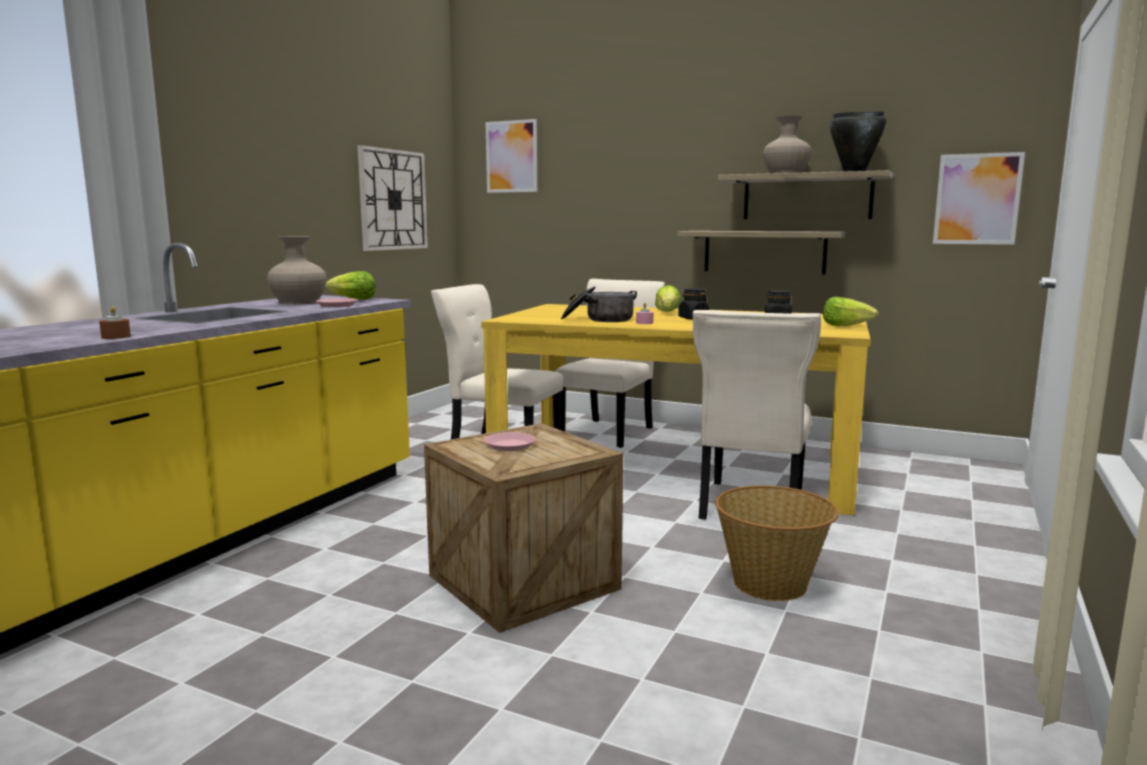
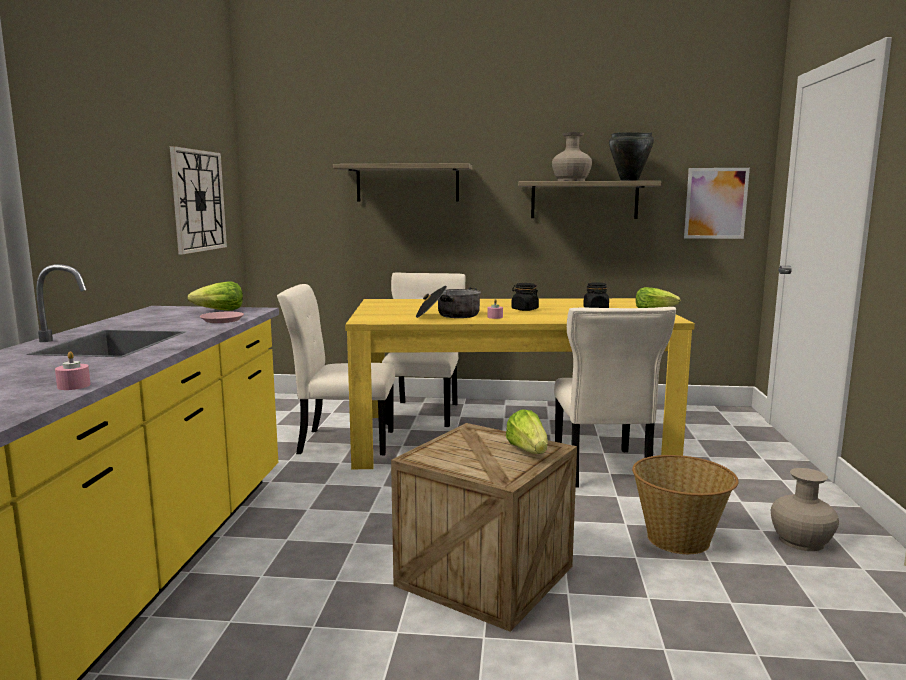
camera: 20 degrees left, 0 degrees up
(116, 337) = (74, 386): brown candle -> pink candle
(299, 302) = (169, 318): beige vase -> beige vase (801, 540)
(510, 445) = (472, 450): pink plate -> none
(511, 156) = (304, 157): picture -> none
(667, 312) = (491, 304): lettuce -> lettuce (528, 451)
(764, 252) = (549, 246): shelf -> shelf (407, 183)

